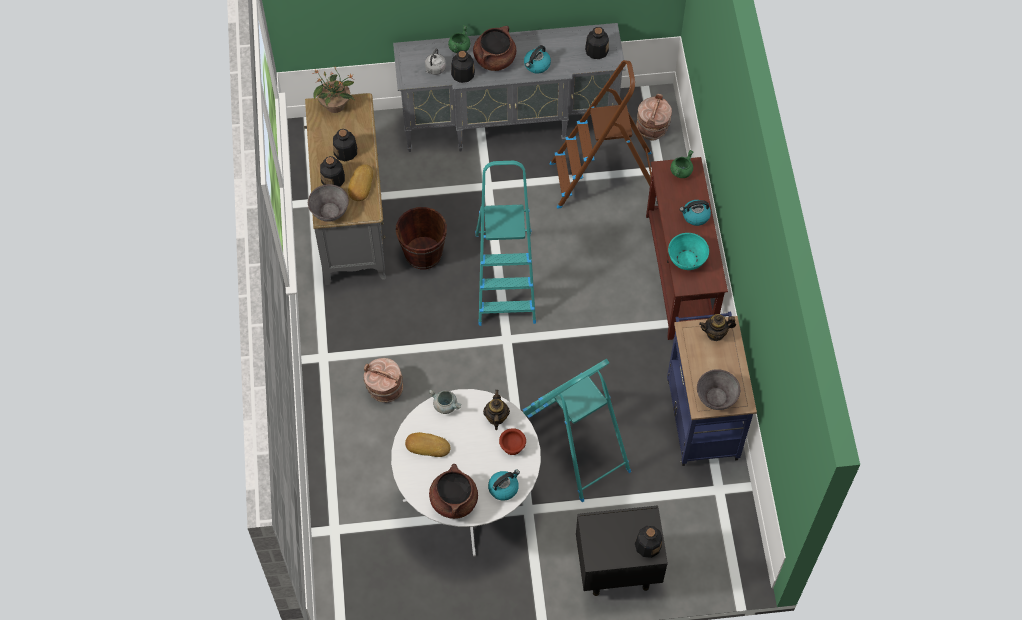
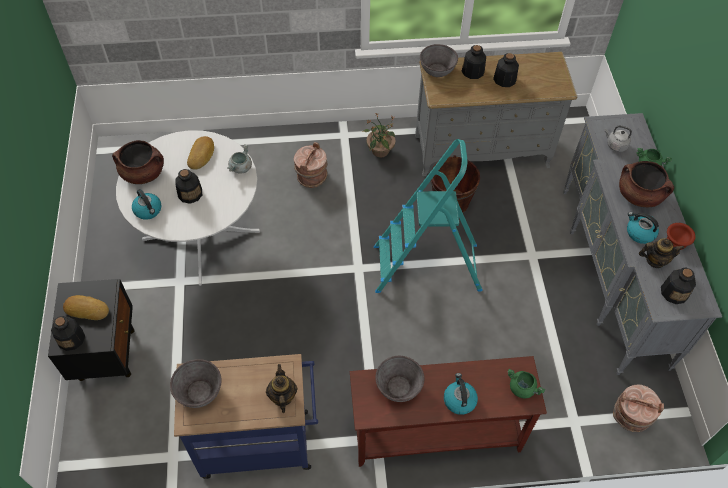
camera: 90 degrees right, 5 degrees down
(335, 105) = (557, 72): potted plant -> potted plant (380, 151)
(360, 185) = (467, 90): bread -> bread (87, 309)
(462, 73) = (614, 167): bottle -> bottle (190, 193)
(496, 417) = (223, 206): teapot -> teapot (655, 260)
(513, 446) = (190, 218): brown bowl -> brown bowl (676, 242)
(573, 442) = (243, 321): turquoise step ladder -> none
(603, 180) = (552, 361): brown step ladder -> none
(687, 259) = (398, 386): turquoise bowl -> grey bowl

